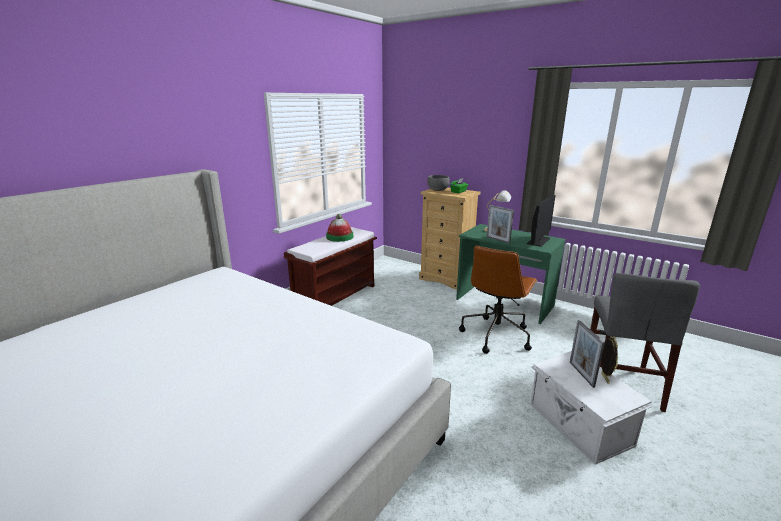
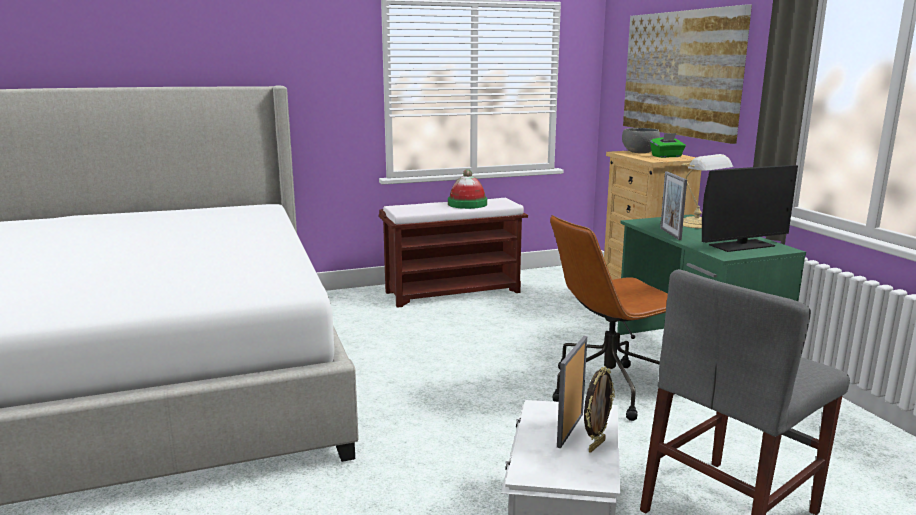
camera: 35 degrees right, 5 degrees down
(455, 142) = (681, 73): none -> picture

